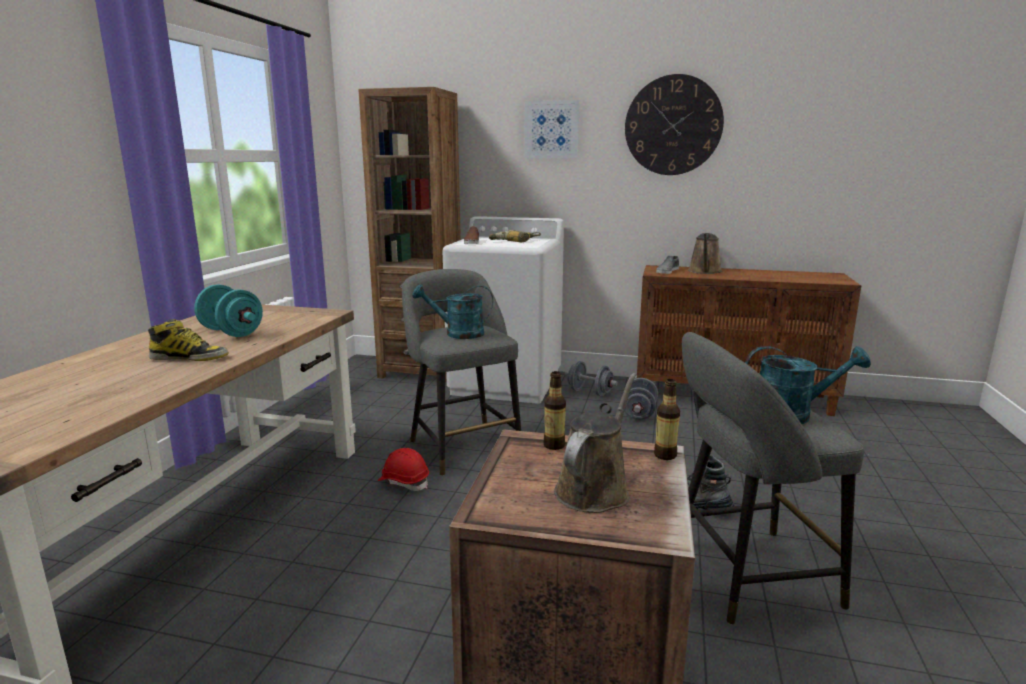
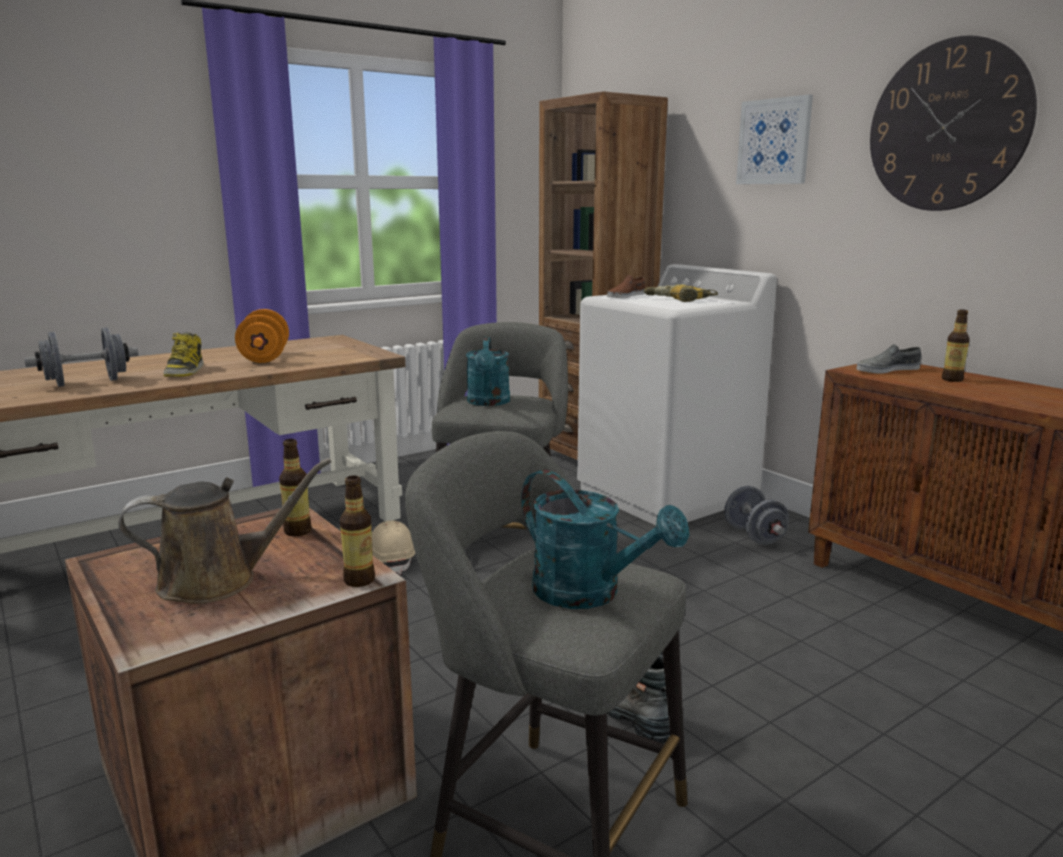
camera: 40 degrees right, 0 degrees up
(190, 358) = (185, 371): boot -> boot turned 45 degrees clockwise
(231, 332) = (265, 358): turquoise dumbbell -> orange dumbbell
(404, 482) = (392, 560): red hard hat -> beige hard hat
(457, 334) = (488, 402): turquoise watering can -> turquoise watering can turned 135 degrees counterclockwise
(639, 414) = (776, 582): grey dumbbell -> grey dumbbell (87, 382)
(704, 271) = (952, 379): brown watering can -> bottle

